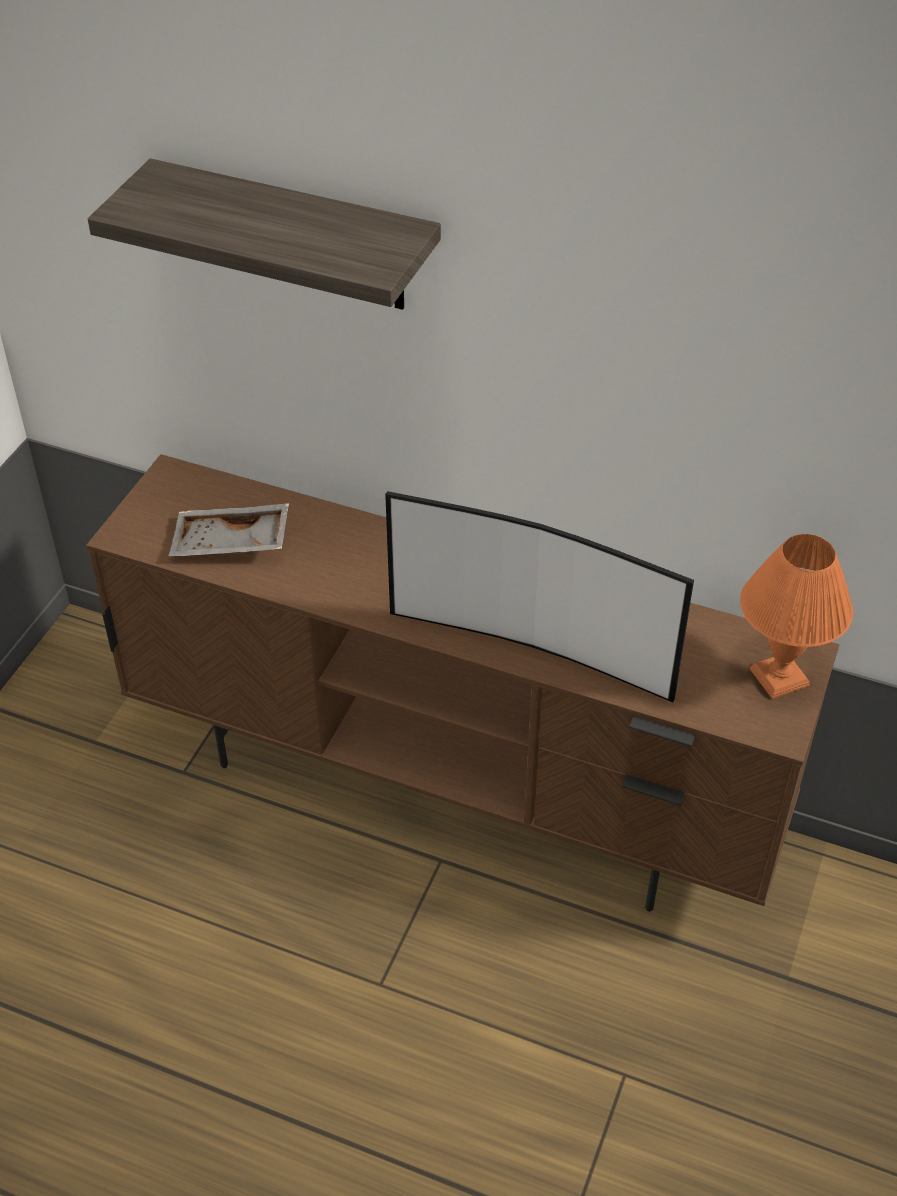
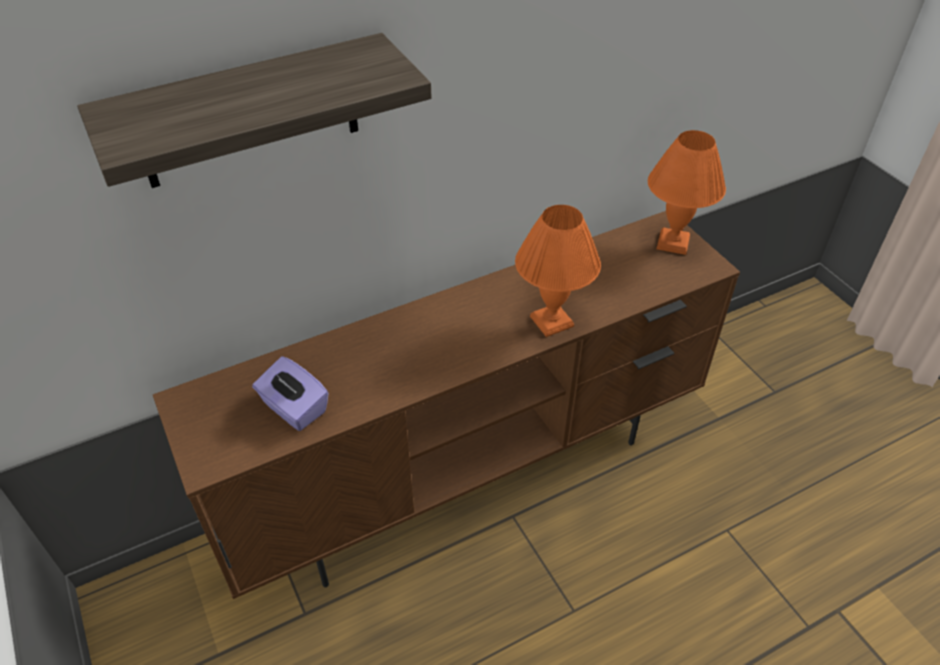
camera: 50 degrees left, 0 degrees up
(231, 544) = (294, 408): grey tray -> purple tissue box
(532, 647) = (552, 320): television -> orange table lamp

